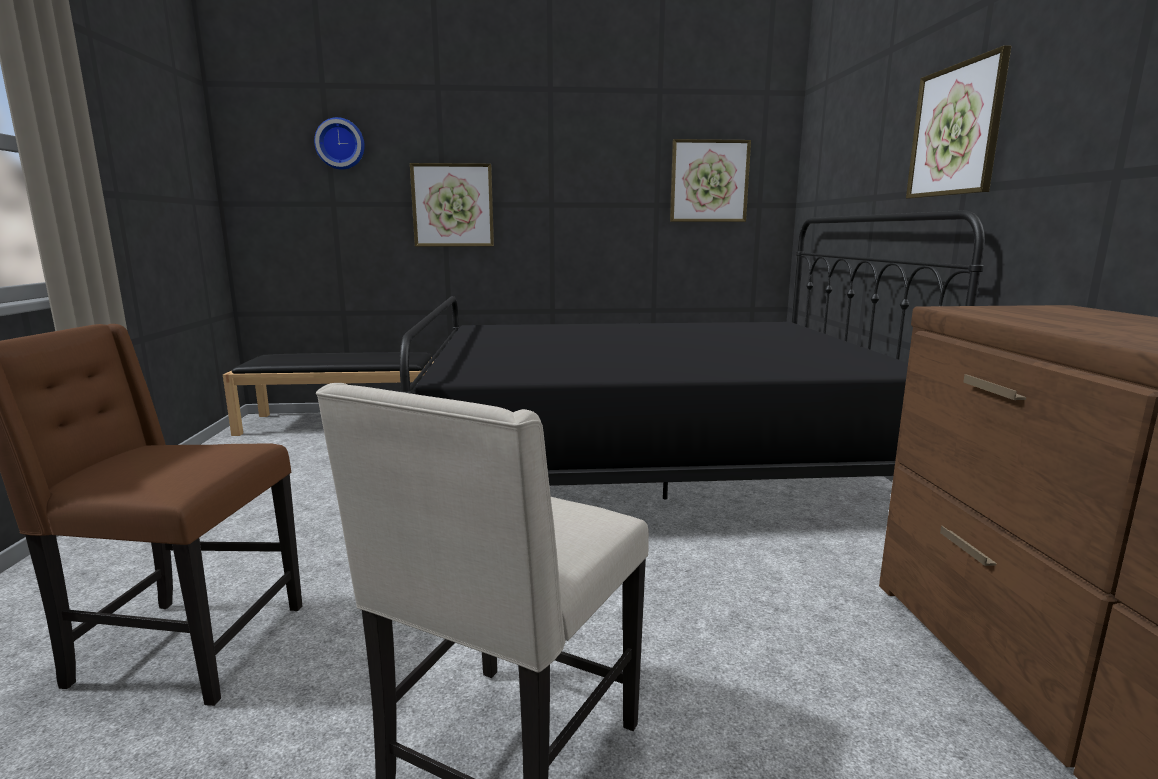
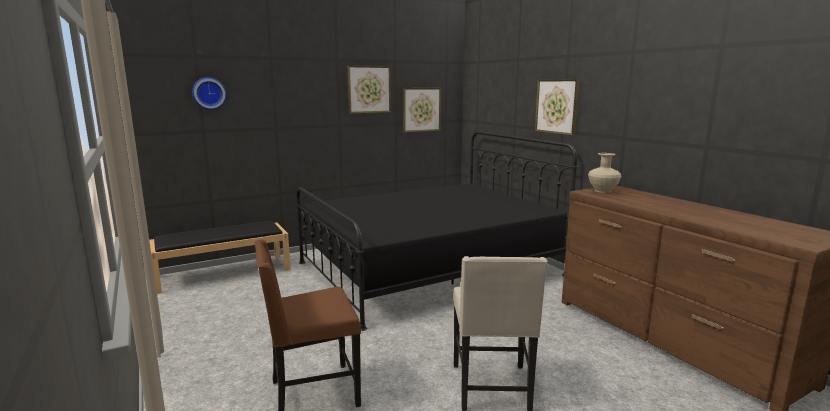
camera: 25 degrees left, 0 degrees up
(453, 205) = (282, 129): picture -> picture (369, 89)
(1015, 310) = (602, 191): none -> beige vase

